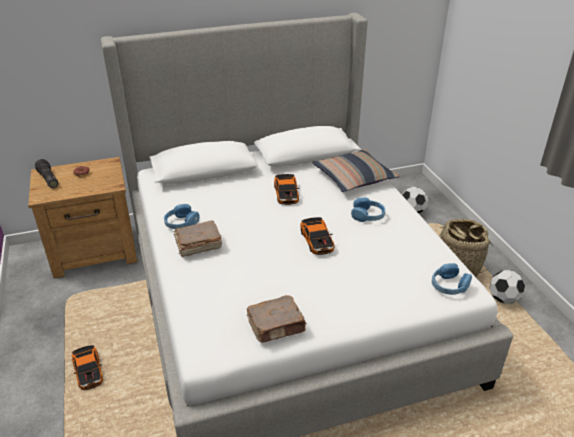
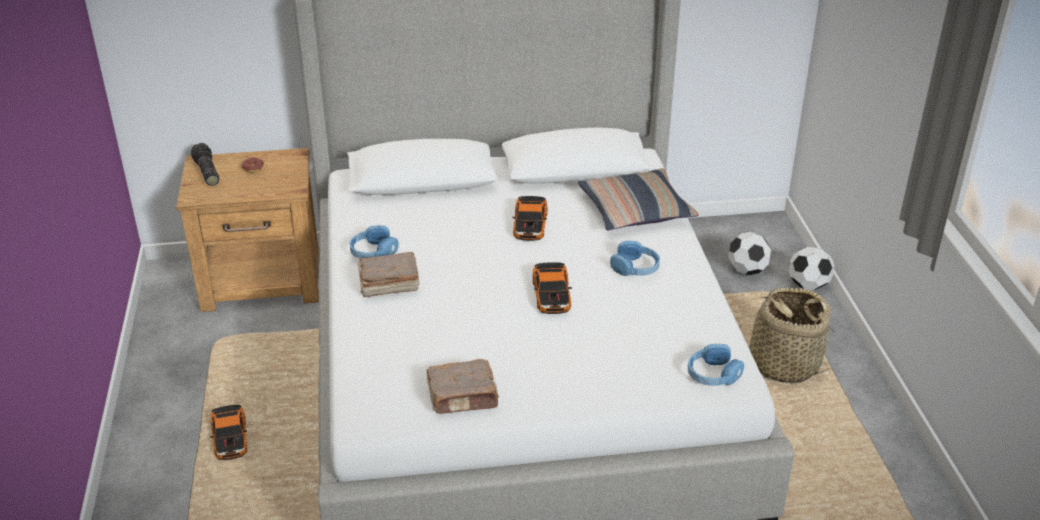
camera: 10 degrees right, 0 degrees up
(503, 299) = (840, 414): football -> football (808, 286)

